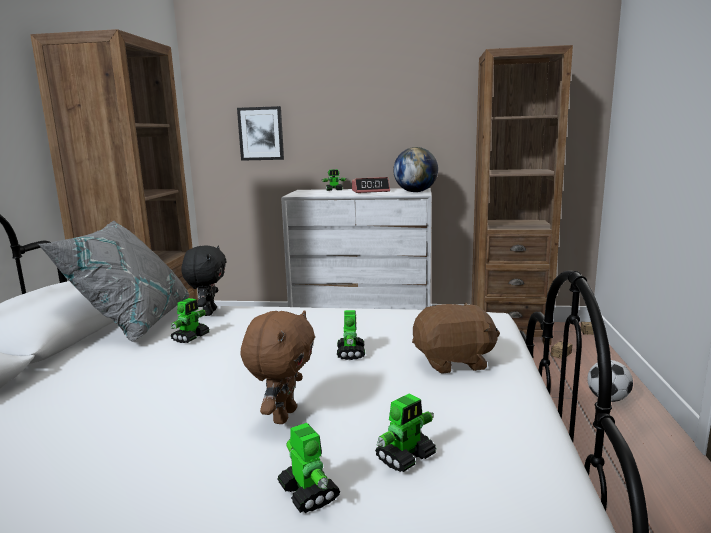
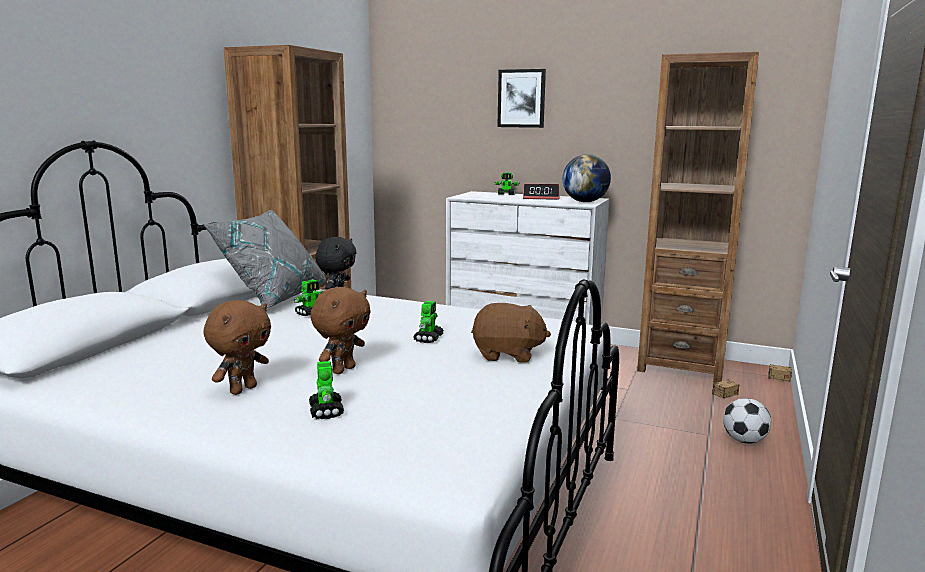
camera: 15 degrees right, 0 degrees up
(164, 476) = (242, 389): none -> brown plush toy
(261, 133) = (440, 131): picture -> picture (521, 98)
(406, 457) = (409, 404): toy robot -> none

